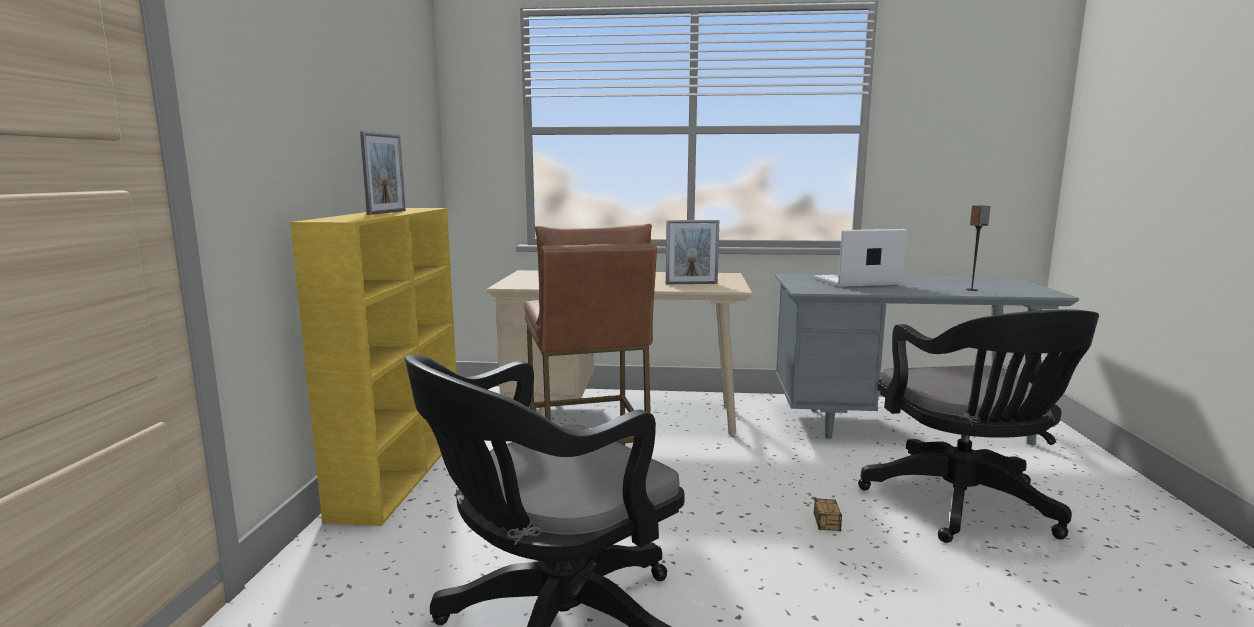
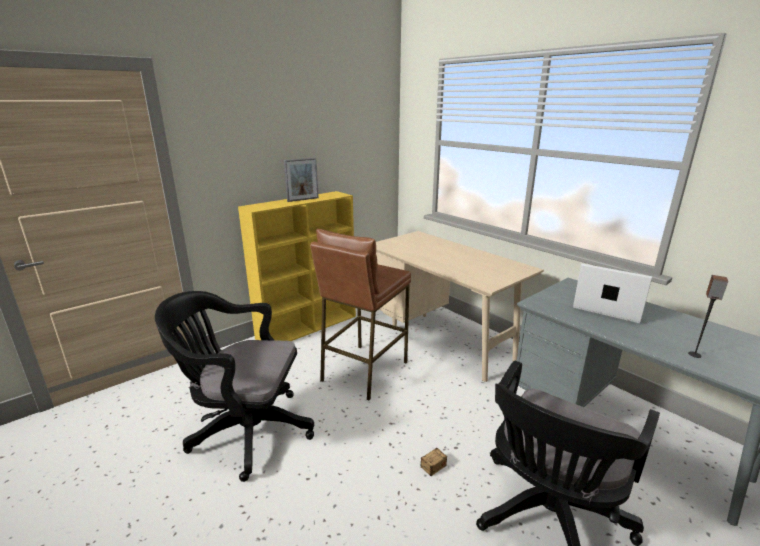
camera: 45 degrees right, 10 degrees up
(691, 283) = (477, 271): picture frame -> none

